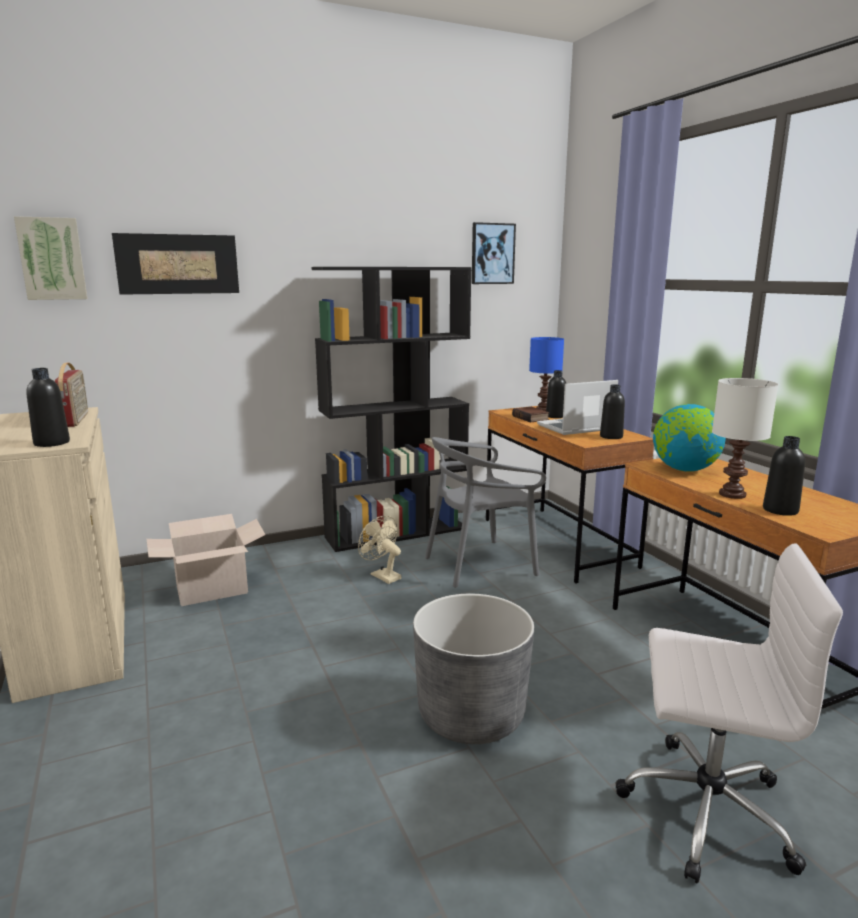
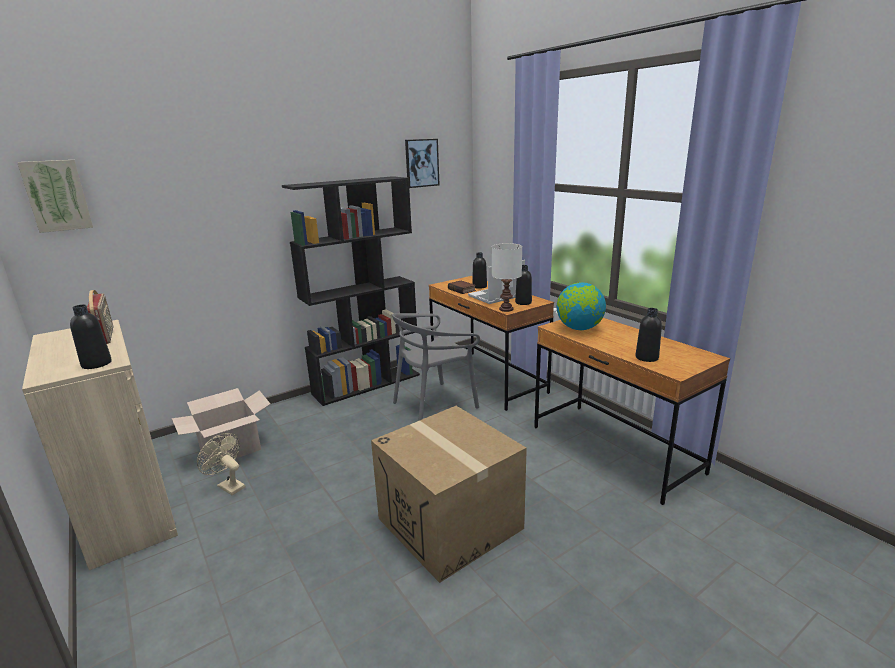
camera: 10 degrees left, 5 degrees up
(178, 264) = (169, 191): picture -> none
(382, 575) = (363, 421): beige fan -> beige fan (228, 486)
(471, 714) = (450, 523): grey planter -> cardboard box
(544, 409) = (469, 280): blue table lamp -> none
(703, 808) = (613, 565): white office chair -> none
(731, 494) = (613, 347): white table lamp -> white table lamp (505, 309)

